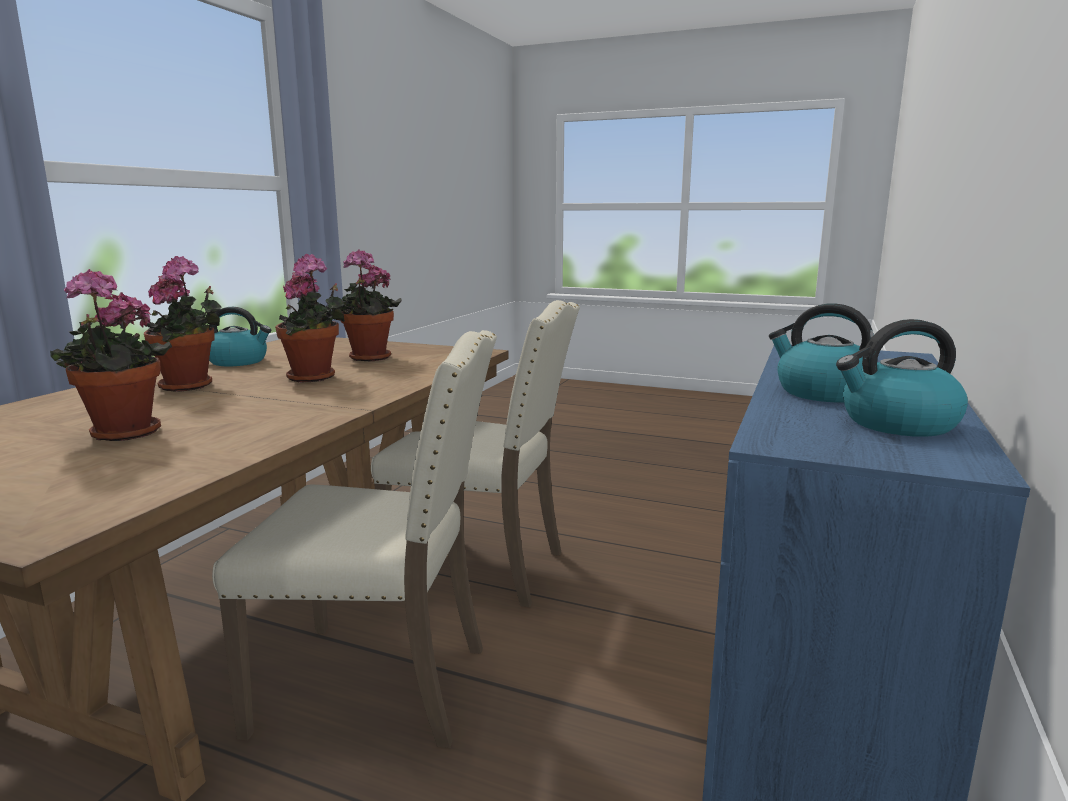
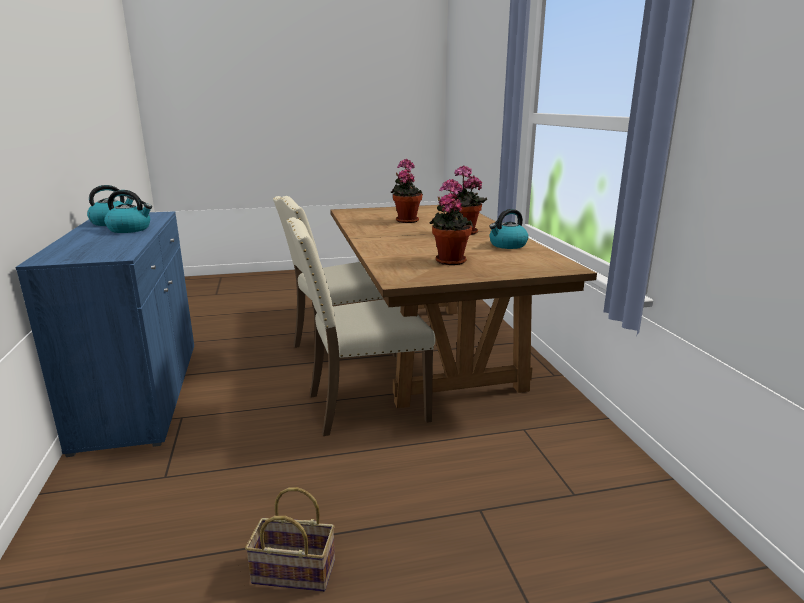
camera: 145 degrees right, 5 degrees up
(315, 377) = (427, 245): potted plant -> none
(651, 488) = (291, 573): none -> basket

